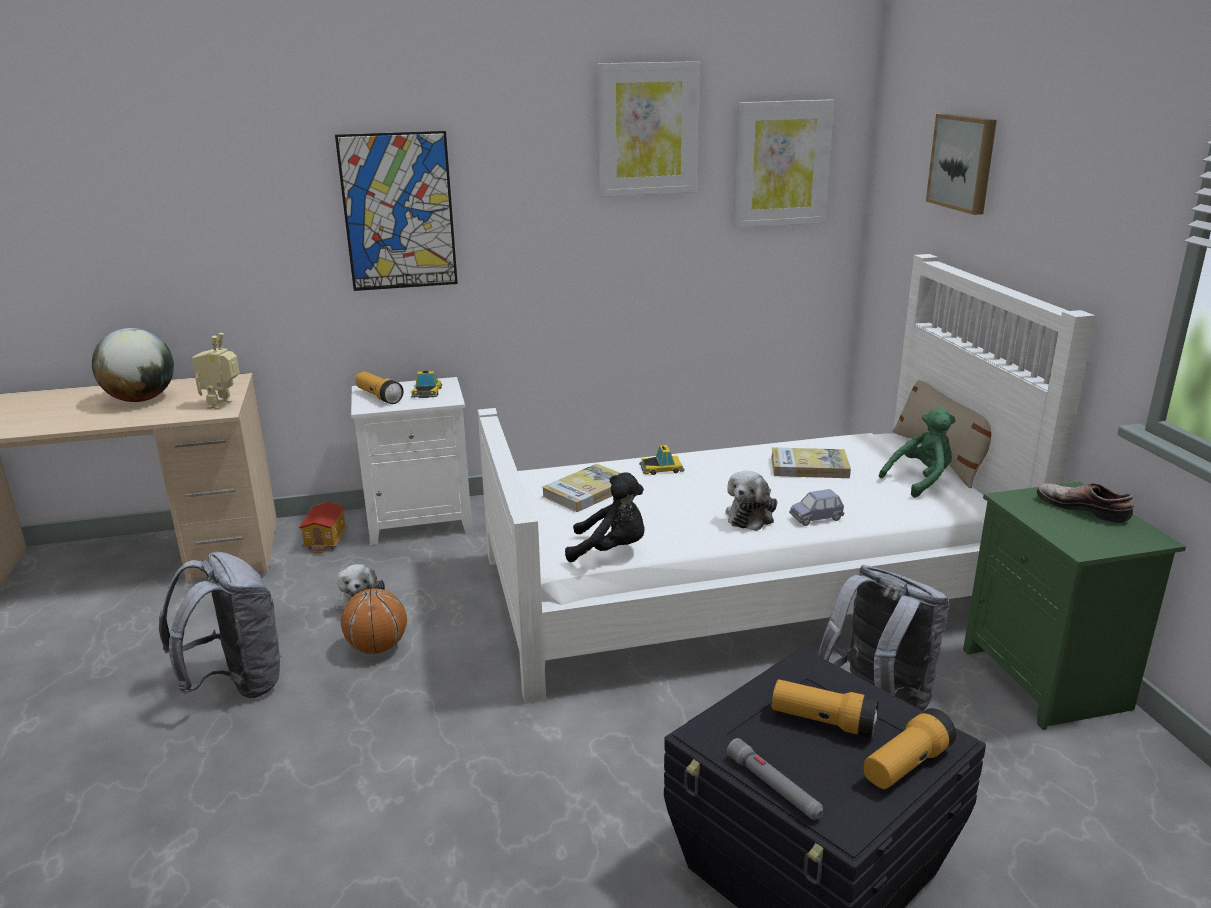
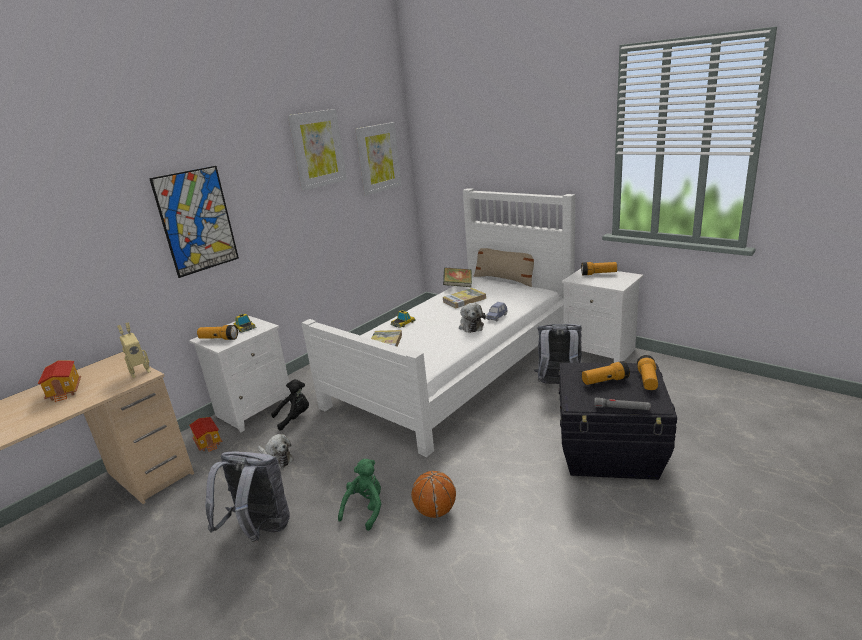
camera: 35 degrees left, 0 degrees up
(141, 399) = (65, 391): globe -> toy house
(223, 405) = (139, 372): toy robot -> toy robot turned 105 degrees counterclockwise
(377, 648) = (318, 473): basketball -> basketball (435, 511)
(611, 550) = (434, 362): black plush toy -> black plush toy (295, 418)
(837, 439) = (458, 286): none -> book
(920, 481) = (513, 290): green plush toy -> green plush toy (366, 509)
(964, 162) = (479, 142): picture -> none
(1049, 680) = (601, 352): green nightstand -> white nightstand
(1083, 508) = (598, 274): shoe -> flashlight

